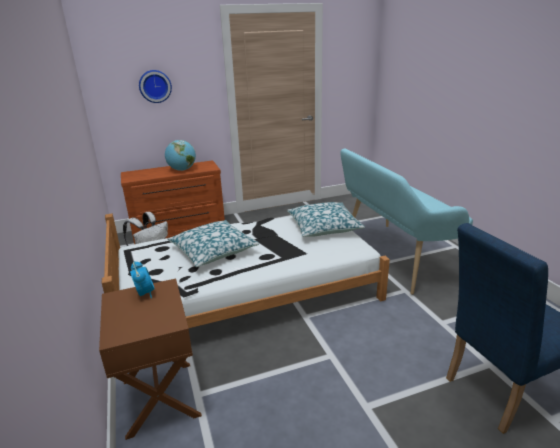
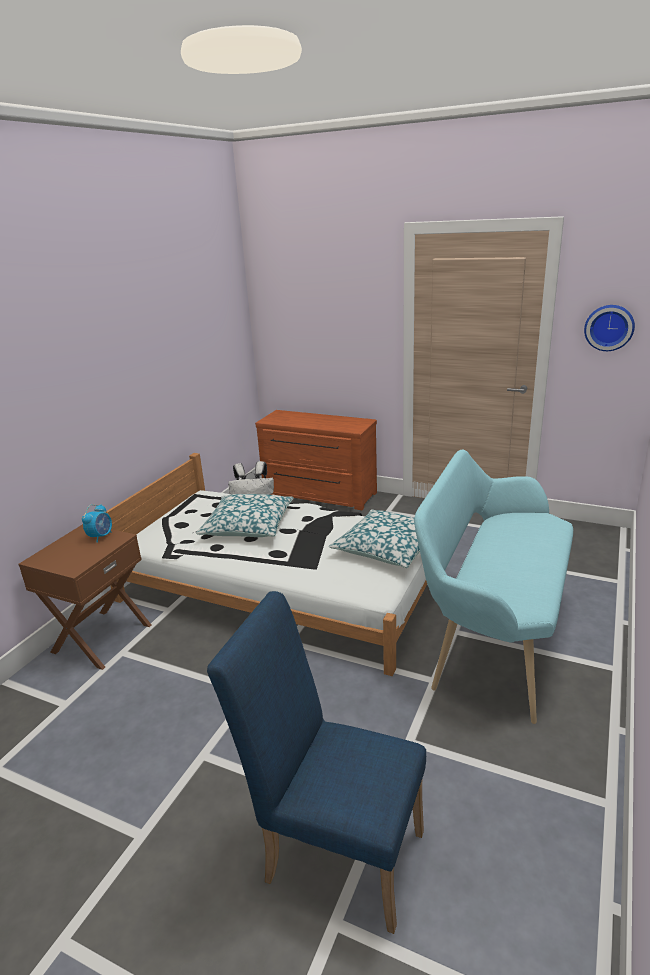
camera: 45 degrees right, 0 degrees up
(155, 86) = (319, 318): wall clock -> wall clock (609, 327)
(182, 170) = (325, 423): globe -> none

